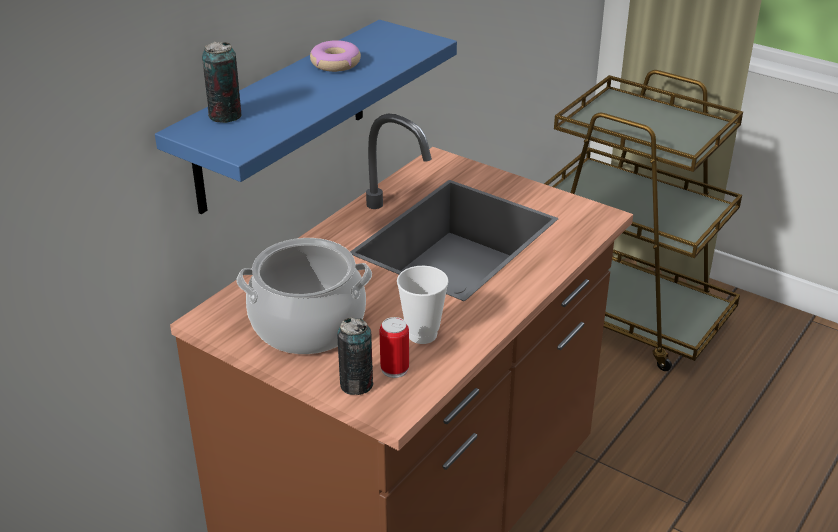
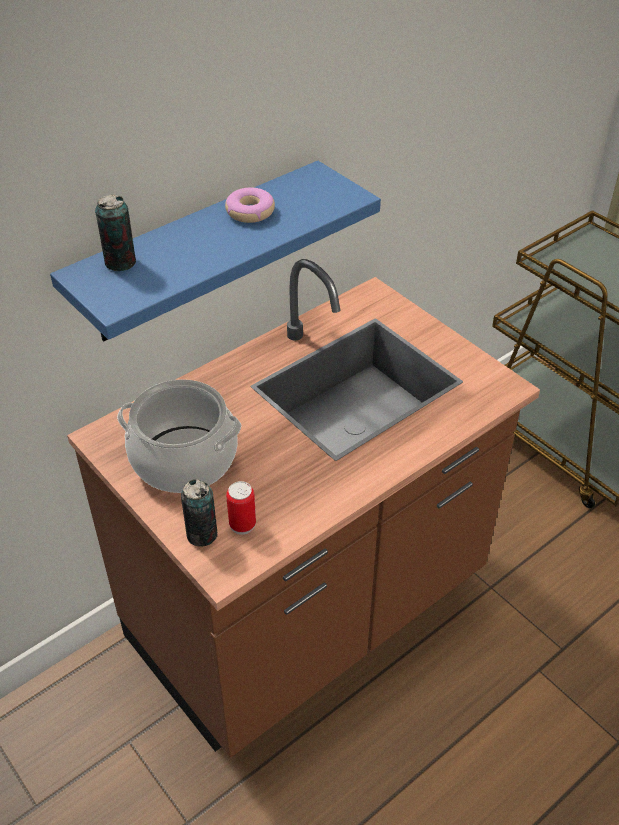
camera: 15 degrees right, 10 degrees up
(422, 334) = (282, 491): cup -> none

